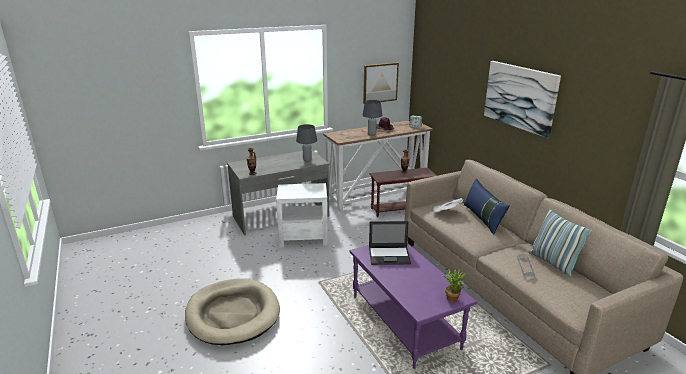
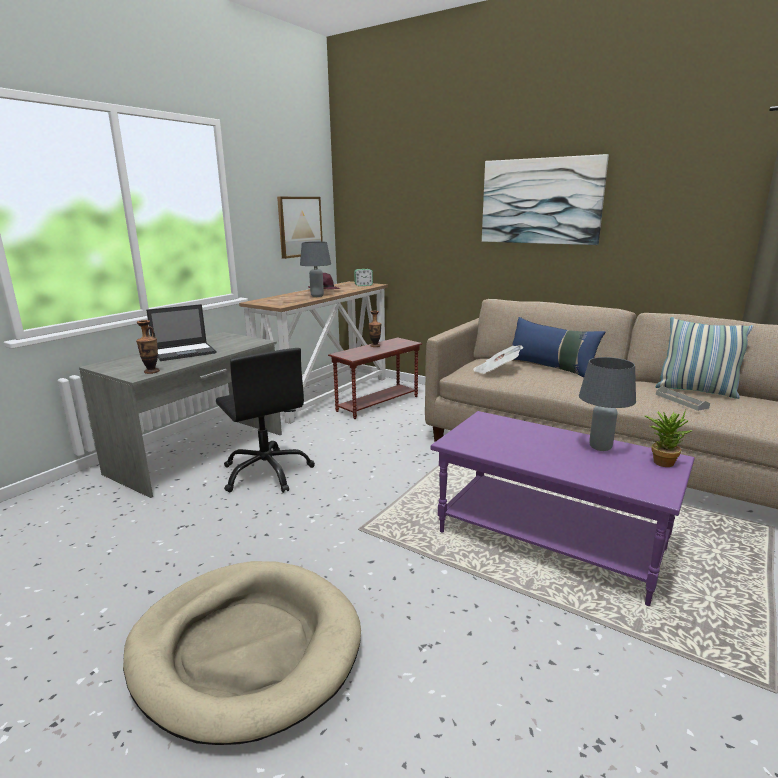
camera: 30 degrees left, 5 degrees down
(303, 237) = (267, 472): white side table -> black office chair
(307, 160) = (234, 343): grey table lamp -> grey table lamp (600, 447)
(389, 256) = (500, 436): laptop -> laptop (185, 352)

